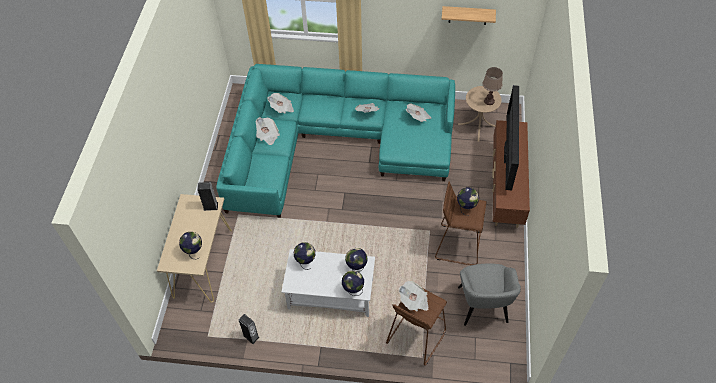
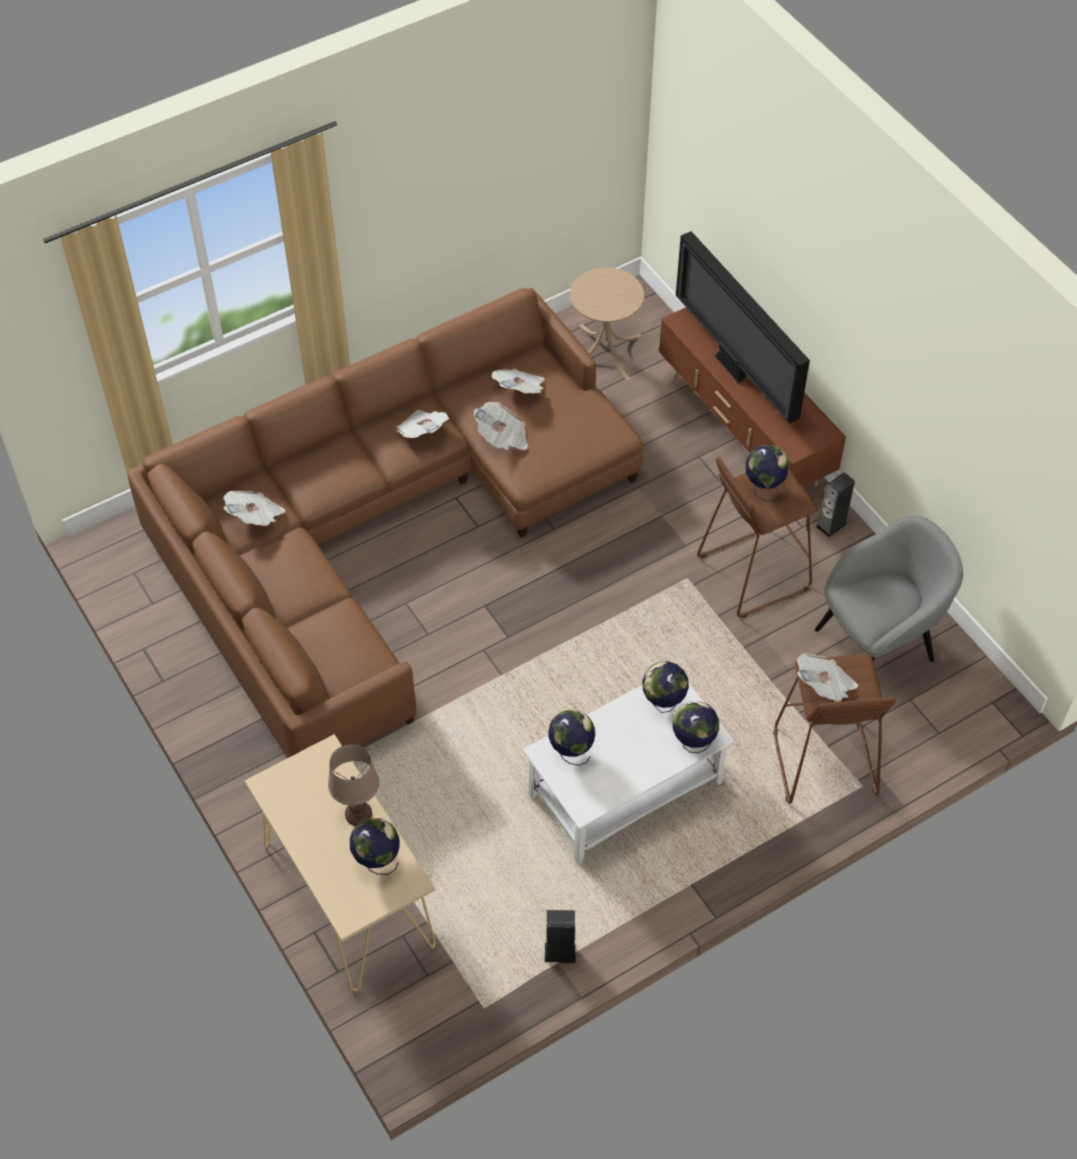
camera: 40 degrees left, 0 degrees up
(210, 206) = (325, 764): speaker -> speaker (831, 525)
(267, 135) = (278, 582): newspaper -> newspaper (502, 437)
(334, 142) = (380, 529): turquoise sofa -> brown sofa
(468, 15) = (524, 149): shelf -> none
(483, 306) = (877, 643): grey armchair -> grey armchair turned 75 degrees counterclockwise
(489, 101) = (620, 292): brown table lamp -> brown table lamp (359, 814)

